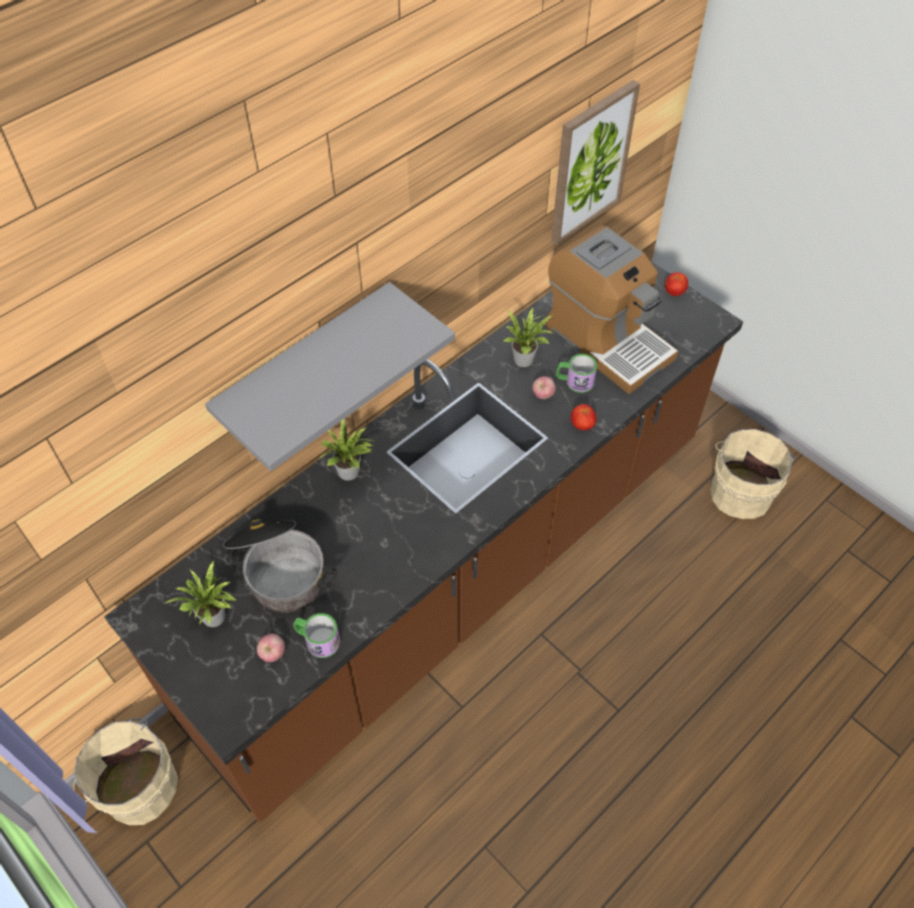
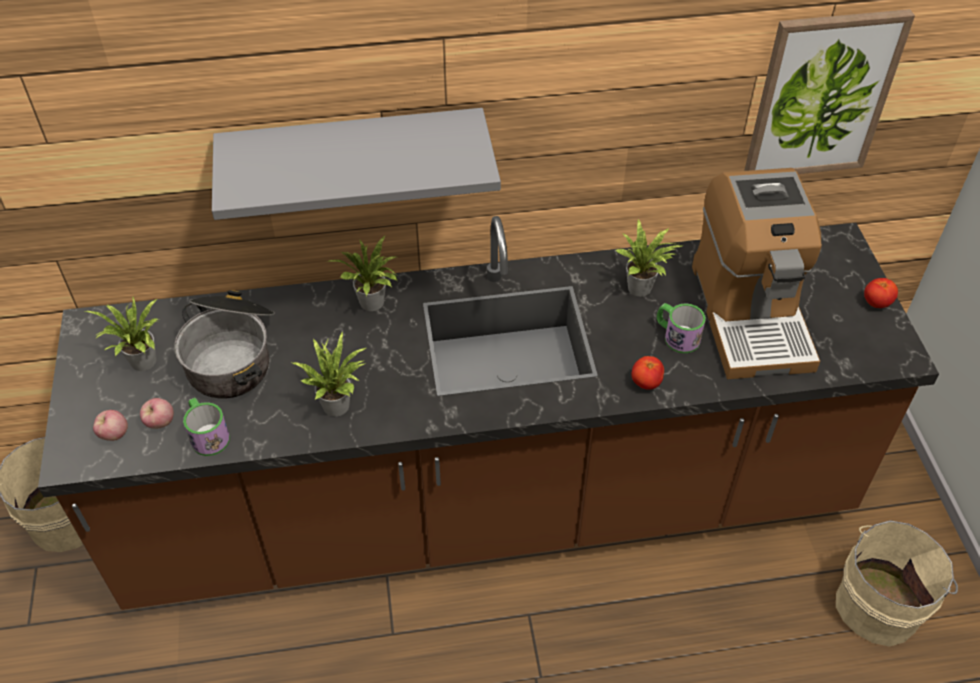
camera: 35 degrees right, 5 degrees down
(392, 559) = (338, 403): none -> potted plant
(543, 395) = (629, 332): apple -> apple (114, 435)

